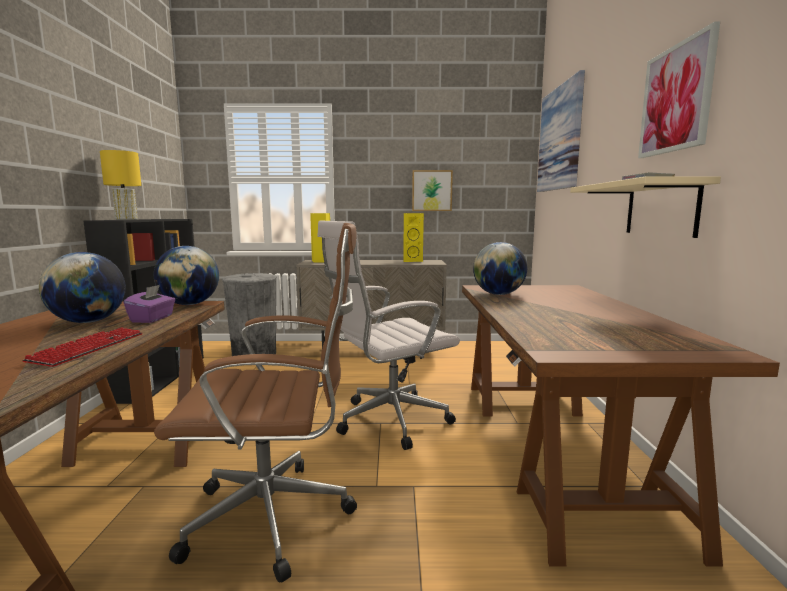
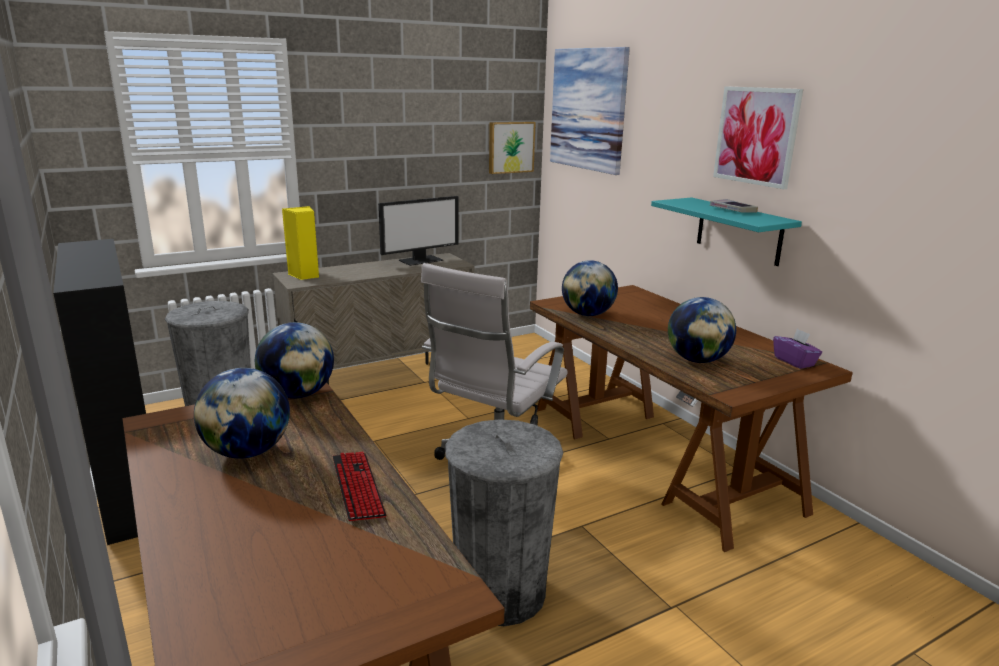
camera: 30 degrees left, 10 degrees up
(125, 219) = (82, 273): yellow table lamp -> none
(152, 319) = (315, 429): purple tissue box -> purple tissue box (794, 361)
(277, 517) = (500, 592): brown office chair -> grey trash can
(412, 261) = (421, 260): yellow speaker -> monitor
(431, 191) = (426, 161): picture -> picture (510, 147)
(559, 328) = (697, 360): none -> globe
(661, 209) = (739, 231): beige shelf -> turquoise shelf

